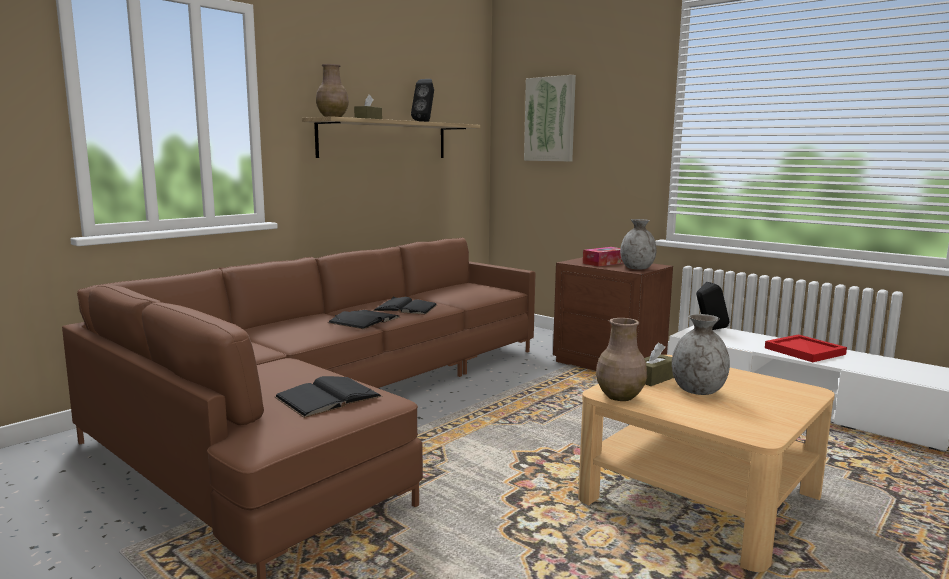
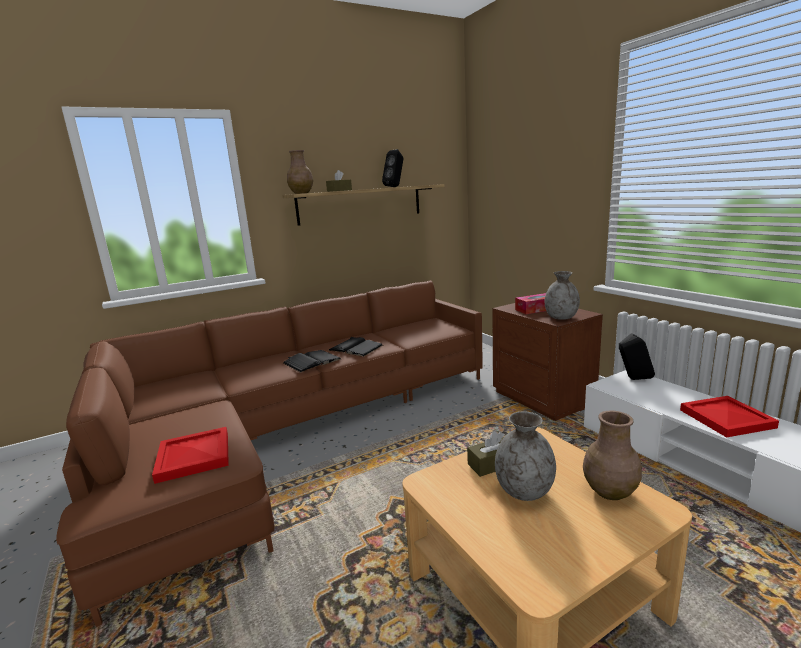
camera: 20 degrees right, 5 degrees up
(328, 397) = (193, 457): black book -> red tray
(550, 119) = (509, 173): picture -> none
(619, 396) = (434, 490): brown vase -> brown vase (609, 492)

